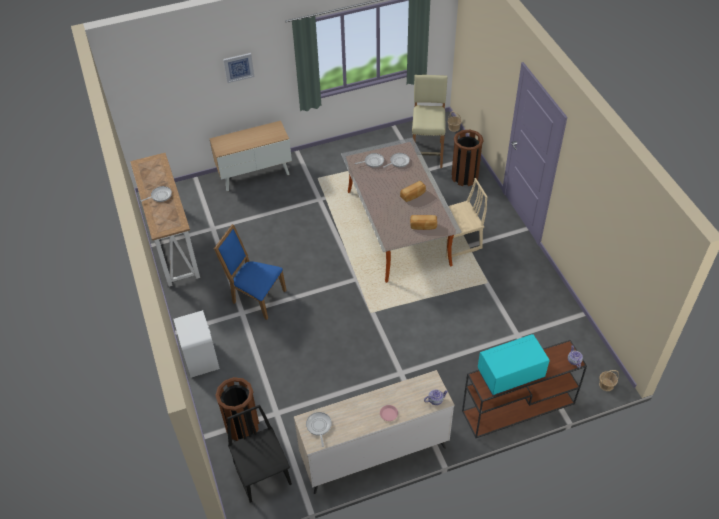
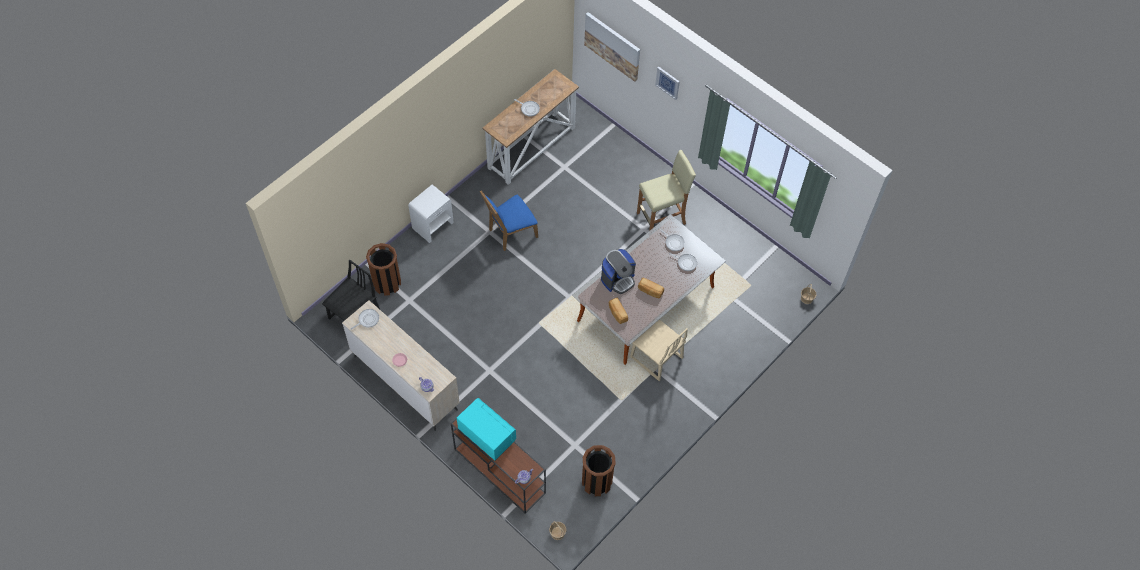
camera: 60 degrees right, 10 degrees up
(164, 88) = (612, 46): none -> picture
(255, 174) = (644, 166): cabinet -> none
(256, 297) = (510, 233): blue chair -> blue chair turned 120 degrees counterclockwise
(387, 212) = (618, 279): none -> coffee machine
(427, 153) = (755, 290): beige stool -> beige stool (662, 218)
(464, 177) = (743, 333): brown trash can -> brown trash can (596, 482)

